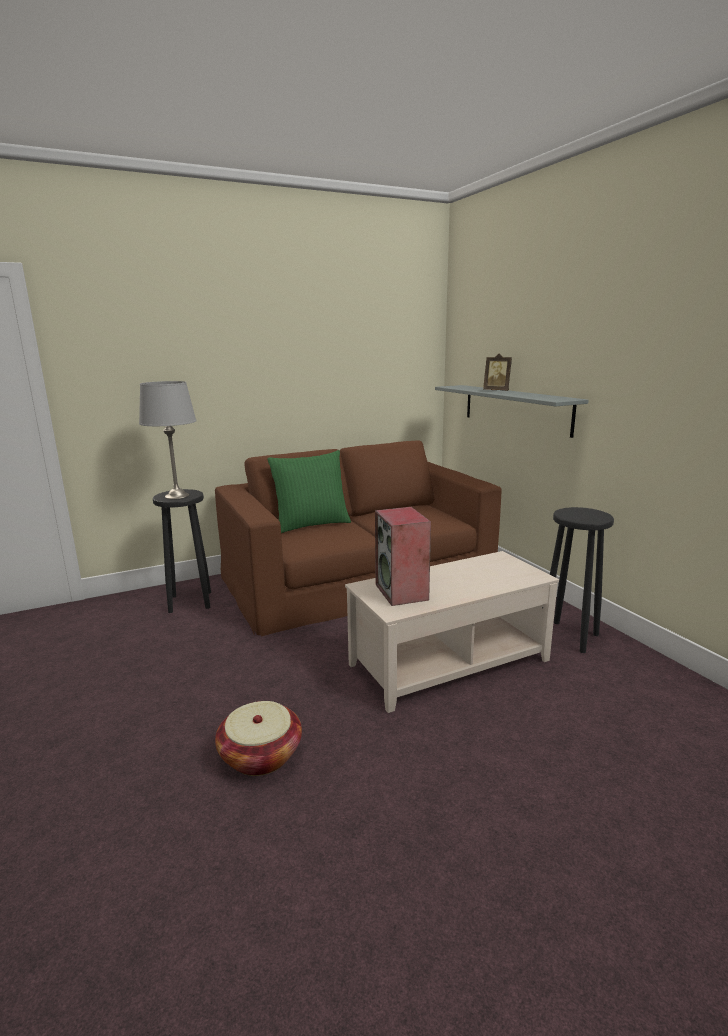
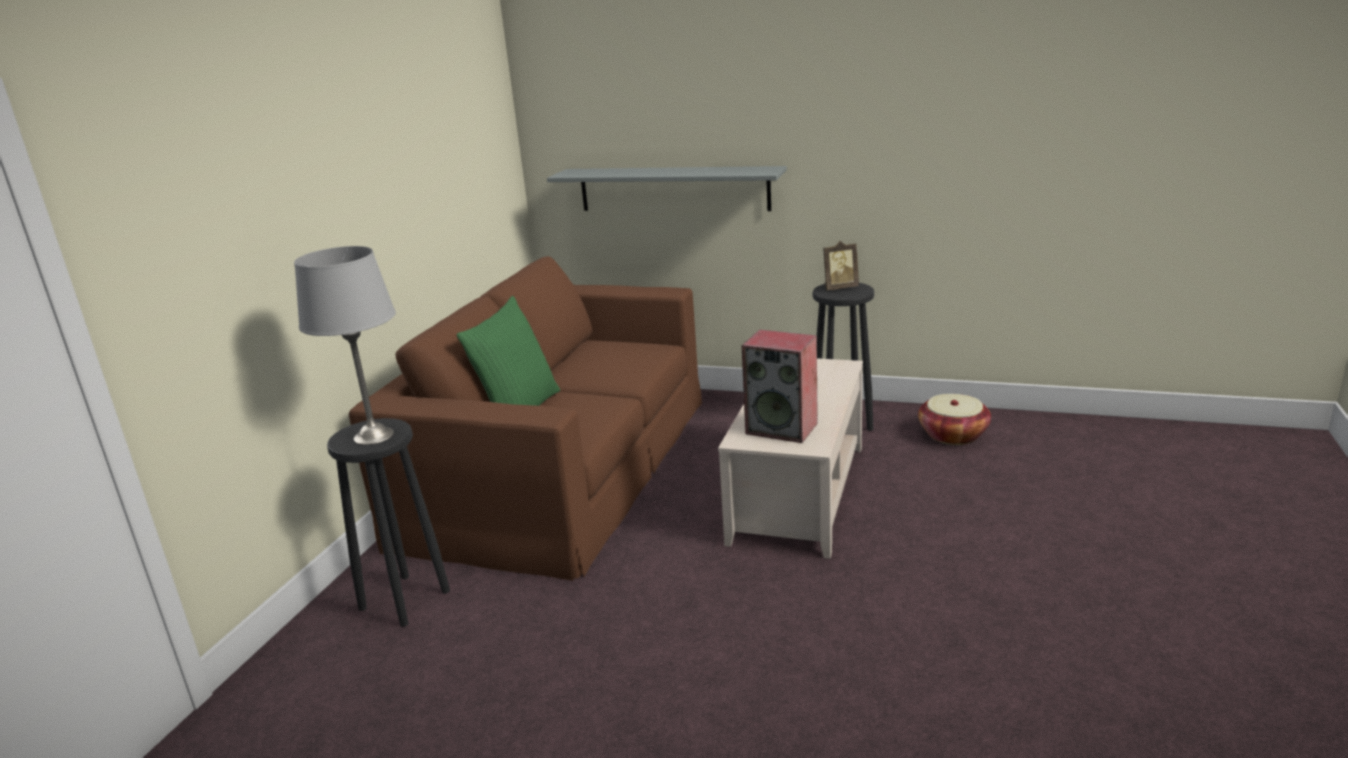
camera: 45 degrees left, 5 degrees up
(260, 755) = (804, 656): basket -> basket (953, 435)
(497, 391) = (653, 171): picture frame -> picture frame (839, 288)

